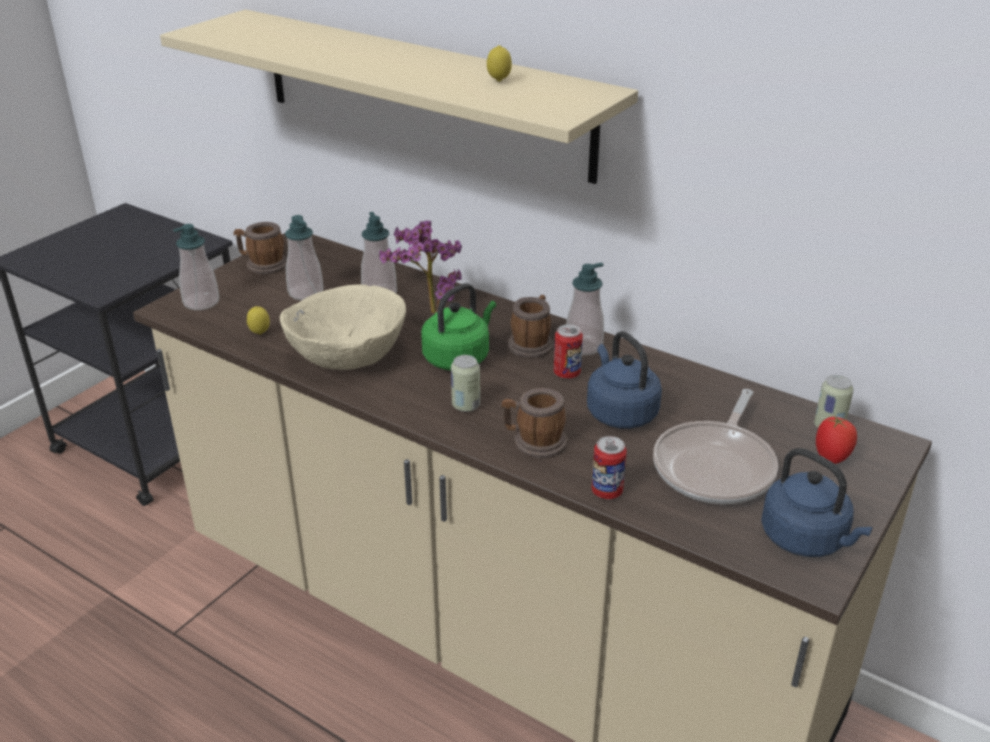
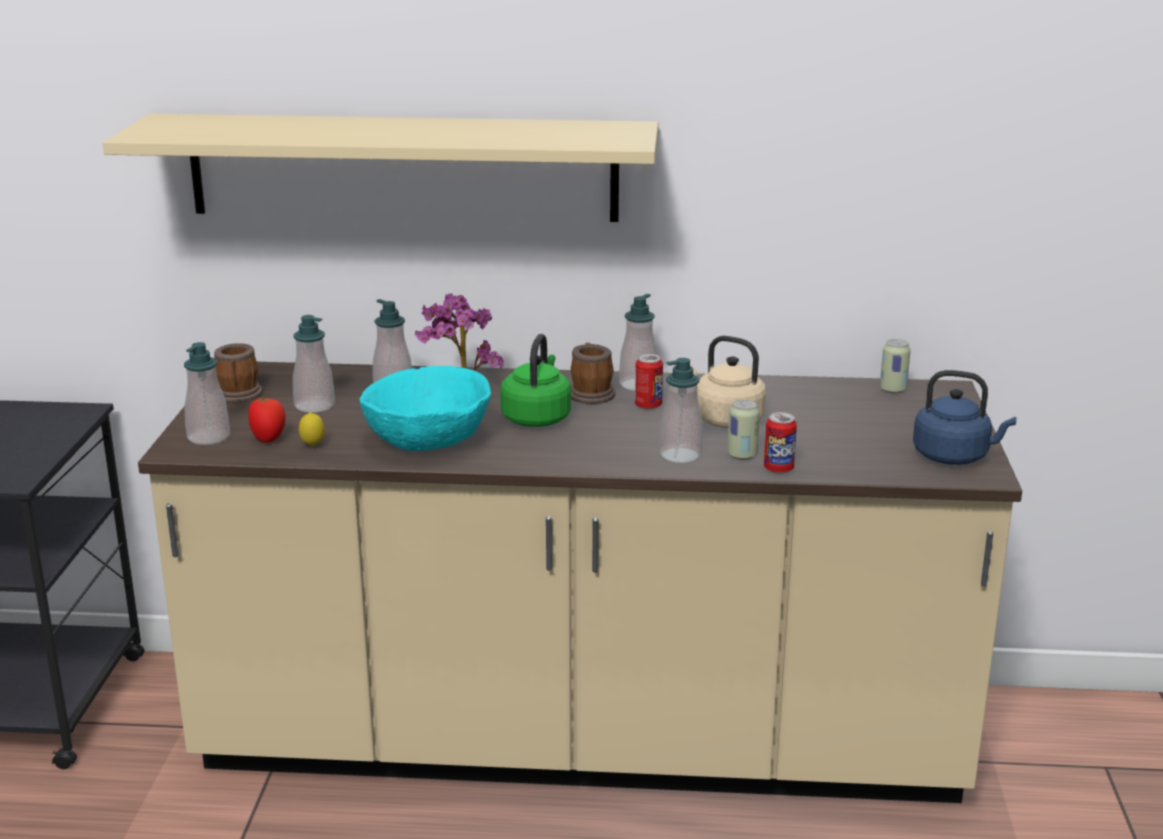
camera: 30 degrees left, 10 degrees down
(347, 354) = (426, 440): beige bowl -> turquoise bowl
(466, 405) = (589, 447): can -> can (742, 455)
(499, 81) = (532, 130): lemon -> none
(534, 442) = (680, 455): mug -> soap dispenser
(619, 412) = (725, 419): blue kettle -> beige kettle
(716, 466) = (841, 433): frying pan -> none
(831, 458) = (916, 407): tomato -> tomato (269, 439)

